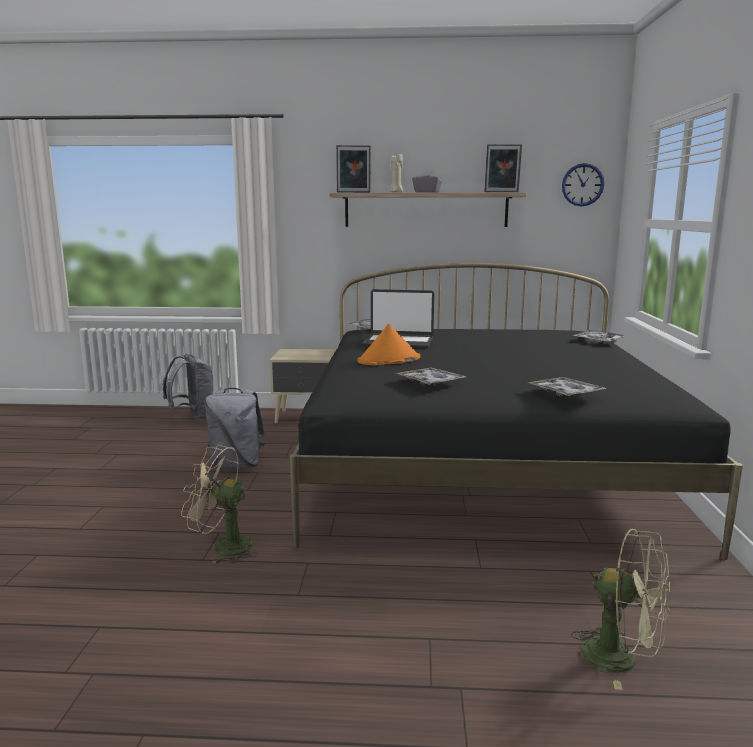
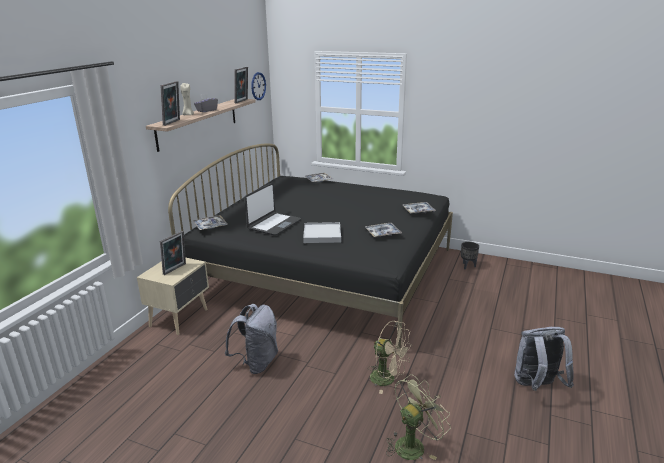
camera: 70 degrees left, 10 degrees up
(193, 416) = (108, 380): grey backpack -> grey backpack (537, 386)
(223, 546) = (388, 379): beige fan -> beige fan turned 90 degrees counterclockwise
(304, 355) = (175, 269): none -> picture frame
(389, 360) = (322, 235): orange hat -> white tray
(622, 659) = (508, 291): green fan -> green fan (413, 444)
(681, 591) = (468, 266): none -> black planter

